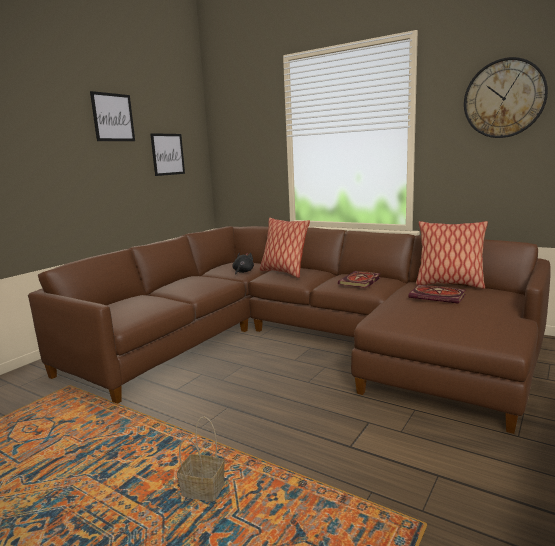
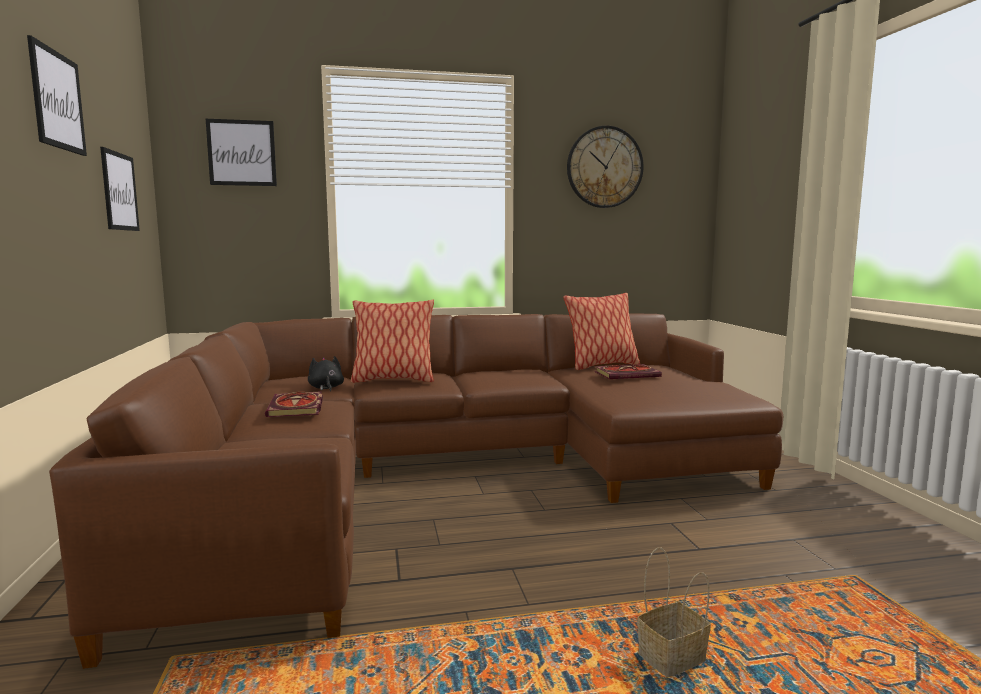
camera: 45 degrees left, 5 degrees down
(244, 121) = (242, 153): none -> picture
(360, 281) = (516, 375): book -> book (297, 408)

